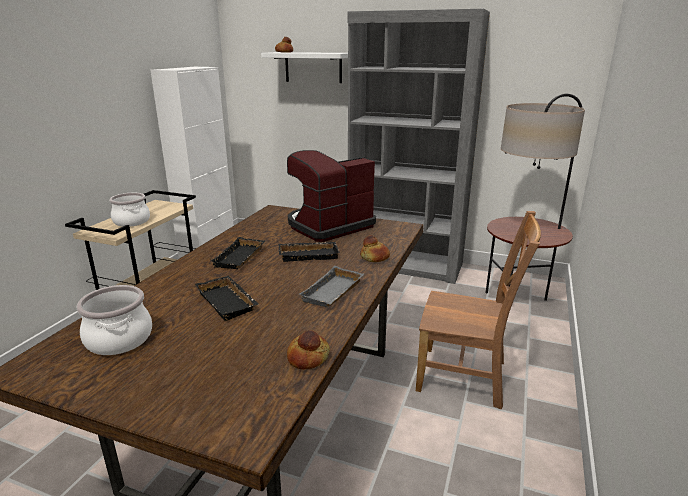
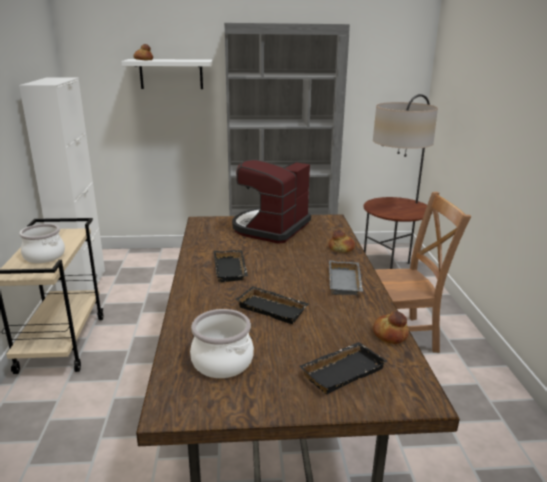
camera: 25 degrees left, 0 degrees up
(309, 254) = (286, 255): black tray -> black tray (342, 370)

